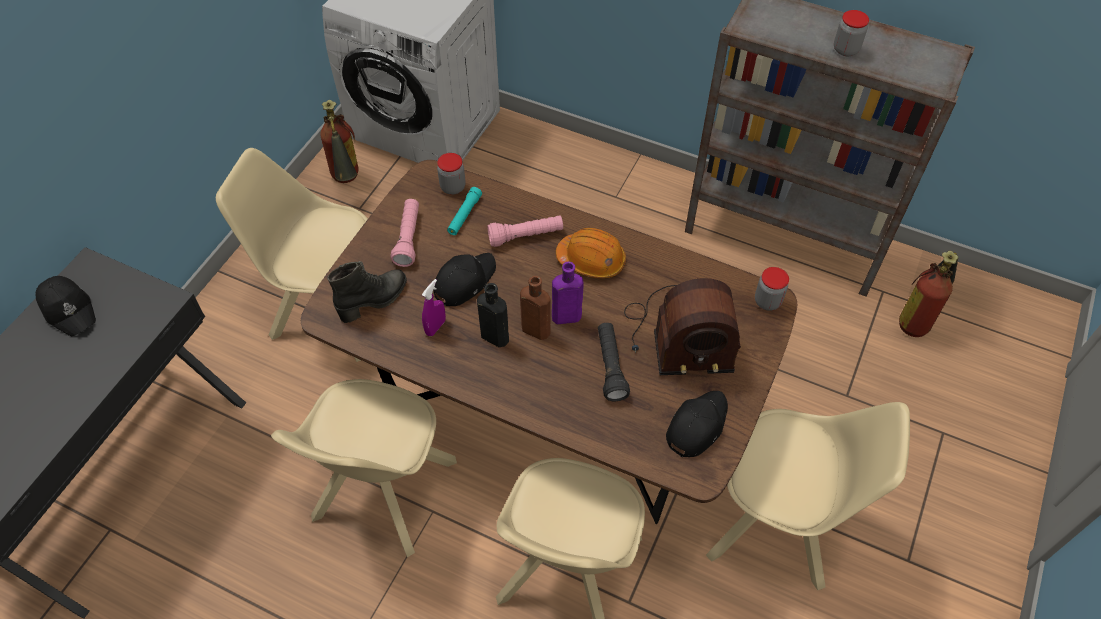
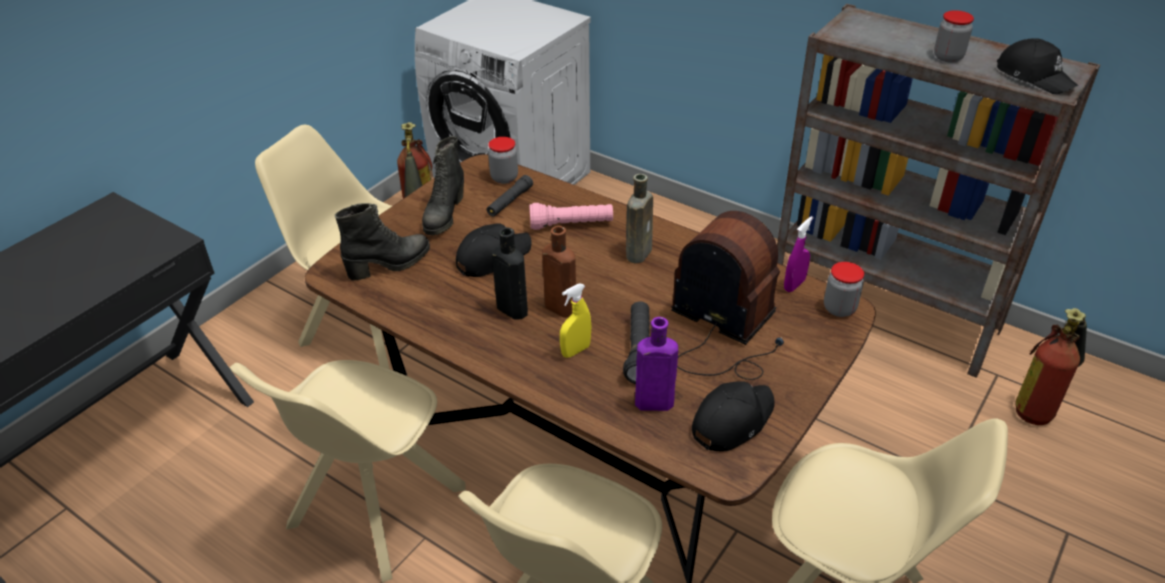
camera: 10 degrees right, 15 degrees down
(69, 309) = (73, 239): black cap -> black cap (1034, 76)
(408, 238) = (444, 215): pink flashlight -> black boot
(435, 327) = (449, 294): purple spray bottle -> purple spray bottle (794, 285)
(464, 215) = (510, 201): turquoise flashlight -> black flashlight
(557, 373) = (575, 350): none -> yellow spray bottle
(564, 317) = (596, 299): purple bottle -> purple bottle (651, 403)
(591, 260) = (639, 252): orange hard hat -> brown bottle
(677, 337) = (725, 331): radio -> radio turned 150 degrees counterclockwise

